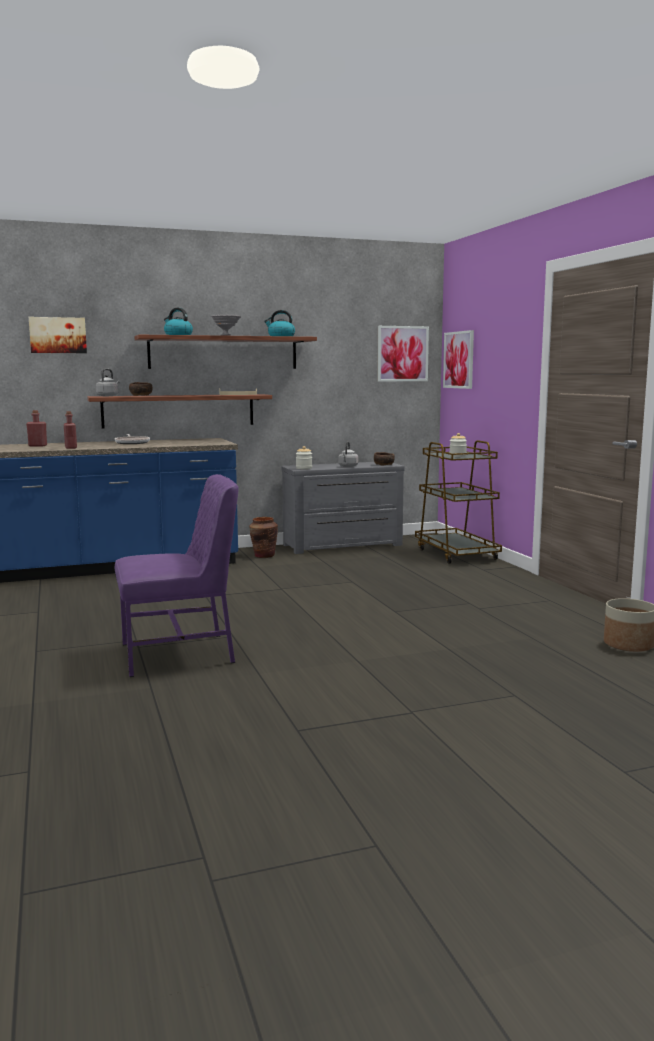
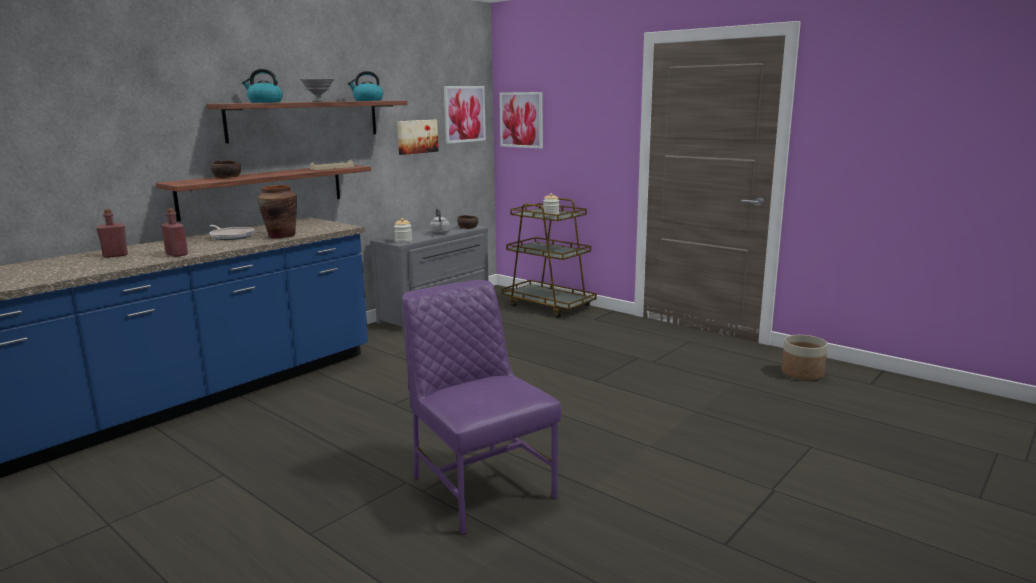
camera: 30 degrees left, 5 degrees up
(58, 335) = (109, 105): picture -> picture (416, 136)
(108, 396) = (188, 181): grey kettle -> none
(180, 654) = (480, 487): purple chair -> purple chair turned 75 degrees counterclockwise
(264, 556) = (377, 339): brown vase -> brown vase (281, 236)

